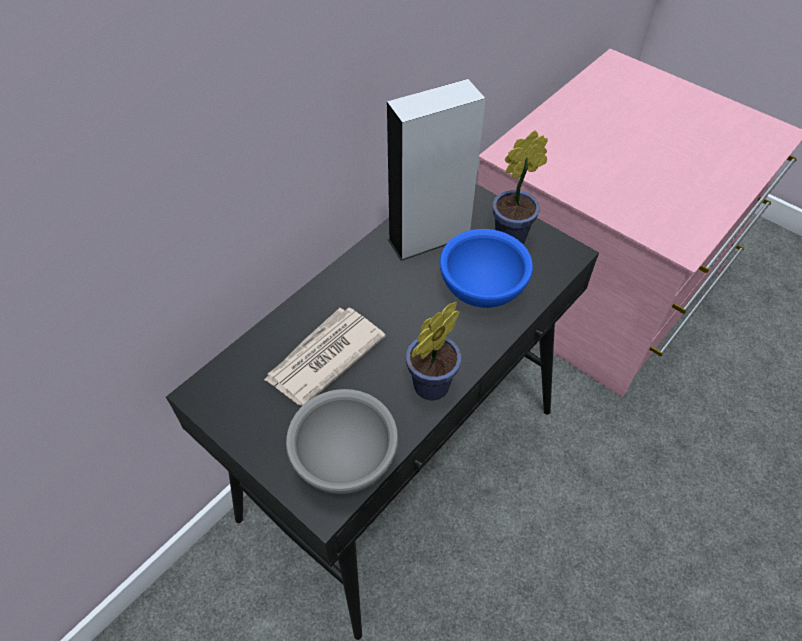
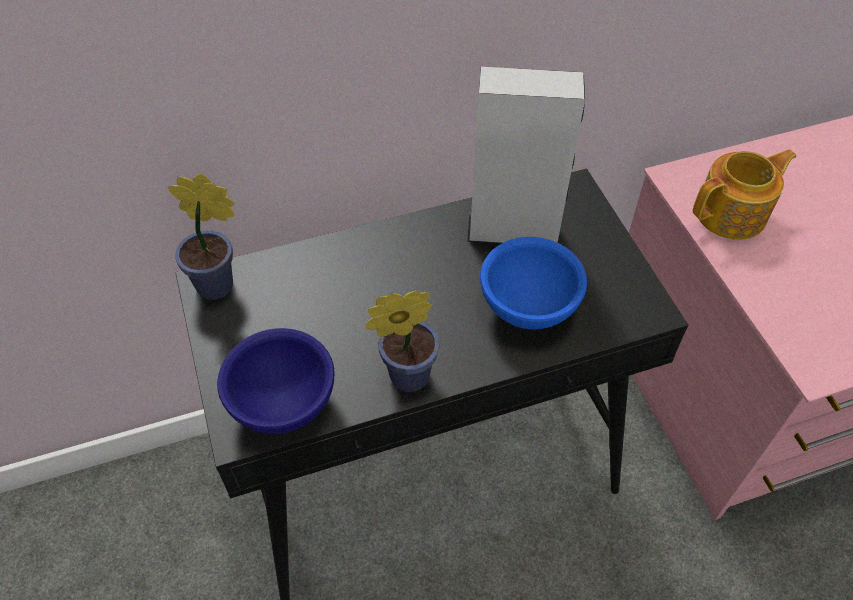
camera: 30 degrees right, 0 degrees up
(323, 358) = (329, 301): newspaper -> none
(343, 460) = (281, 403): grey bowl -> blue bowl
(514, 237) = (603, 268): potted plant -> potted plant (220, 286)
(560, 164) = (732, 214): none -> teapot

